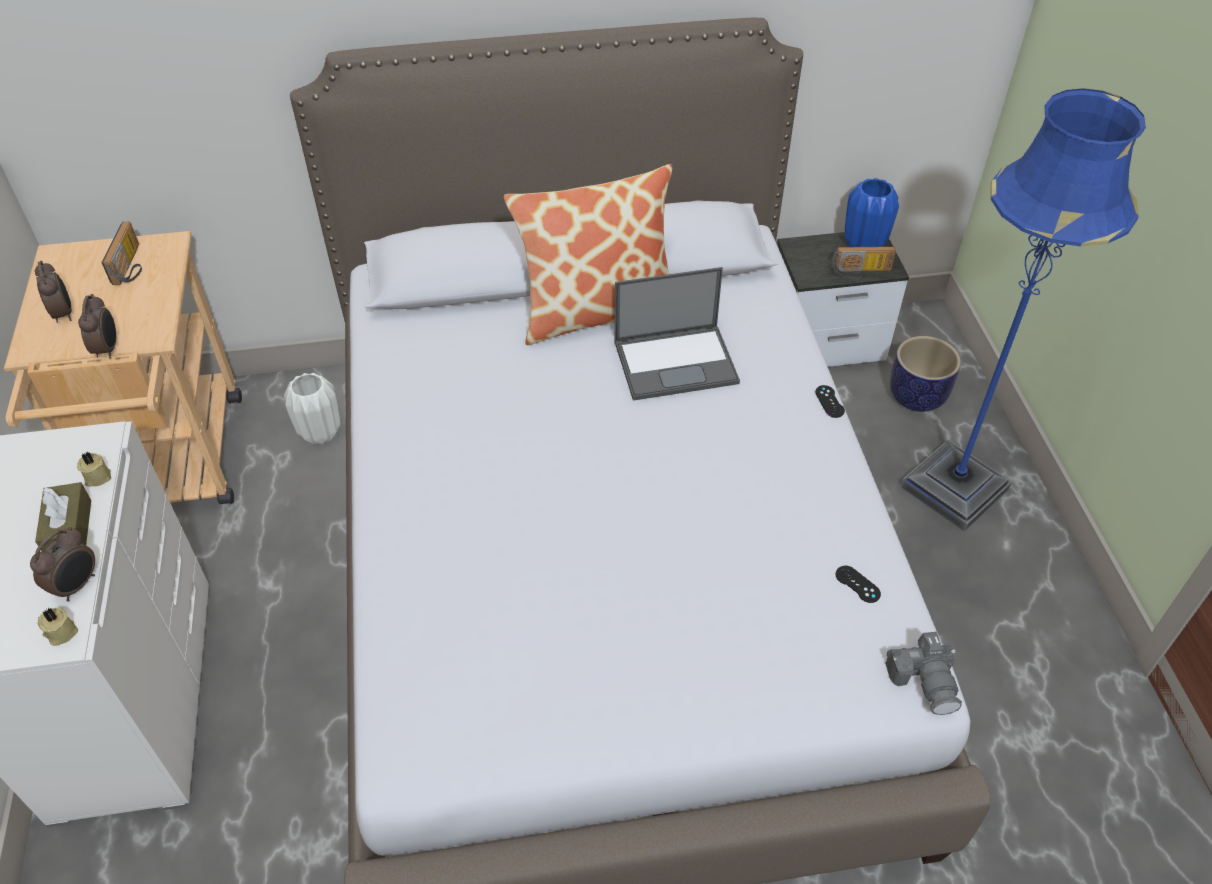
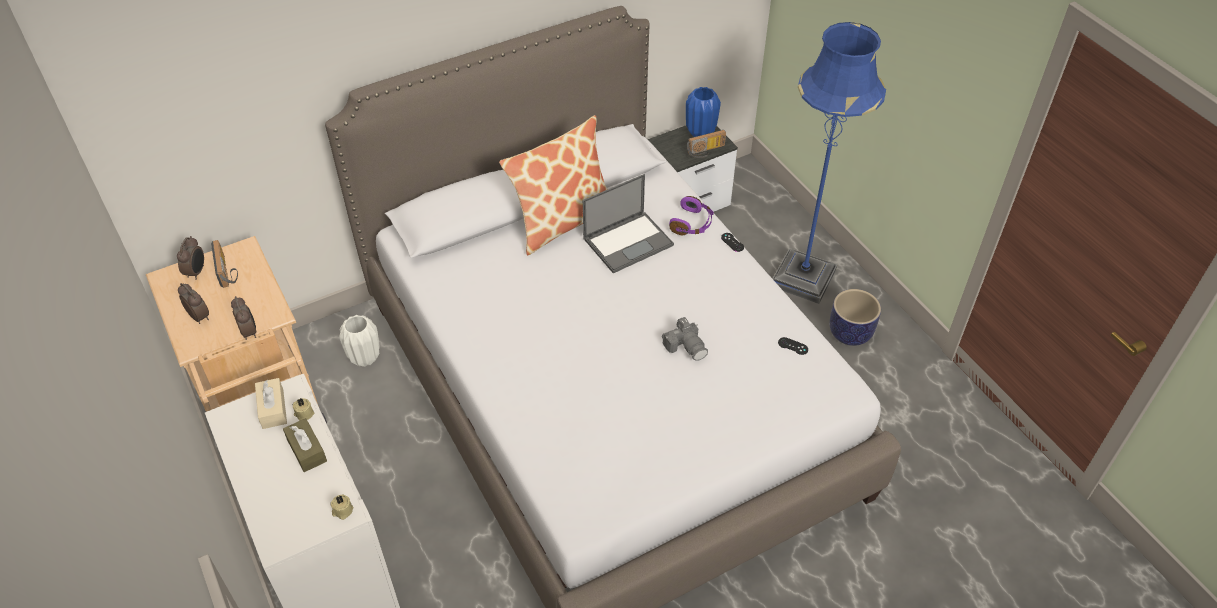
camera: 20 degrees left, 0 degrees up
(64, 458) = (273, 409): none -> beige tissue box
(77, 585) = (335, 481): alarm clock -> alarm clock (197, 272)
(780, 360) = (692, 224): none -> purple headphones
(917, 397) = (759, 224): planter -> planter (850, 333)
(925, 681) = (850, 388): camera -> camera (686, 346)

